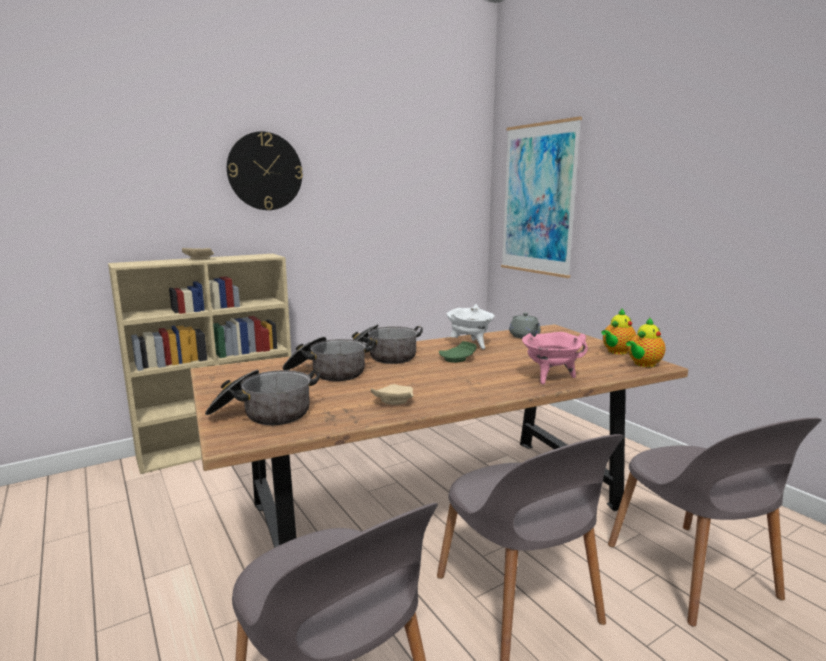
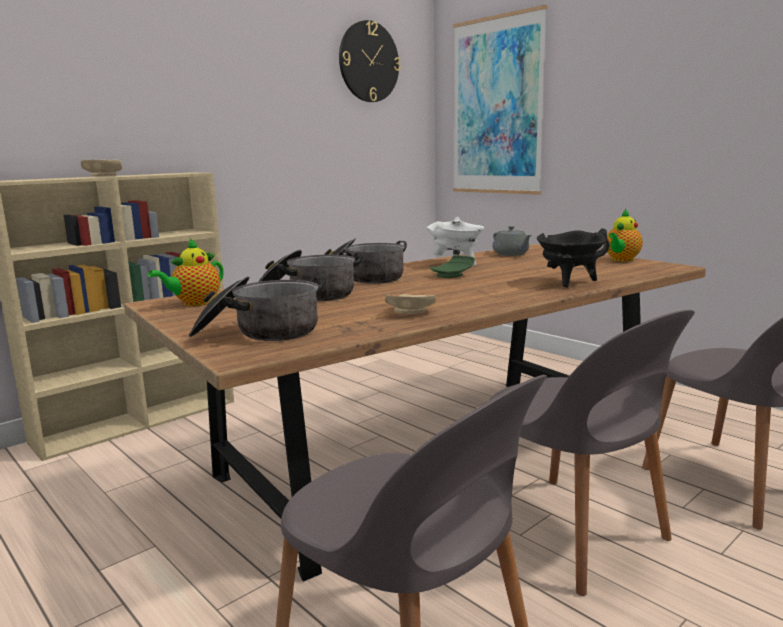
camera: 10 degrees left, 0 degrees up
(265, 171) = (176, 66): wall clock -> wall clock (369, 62)
(550, 378) = (569, 282): pink cooking pot -> black cooking pot
(643, 364) = (657, 267): teapot -> teapot (194, 303)

